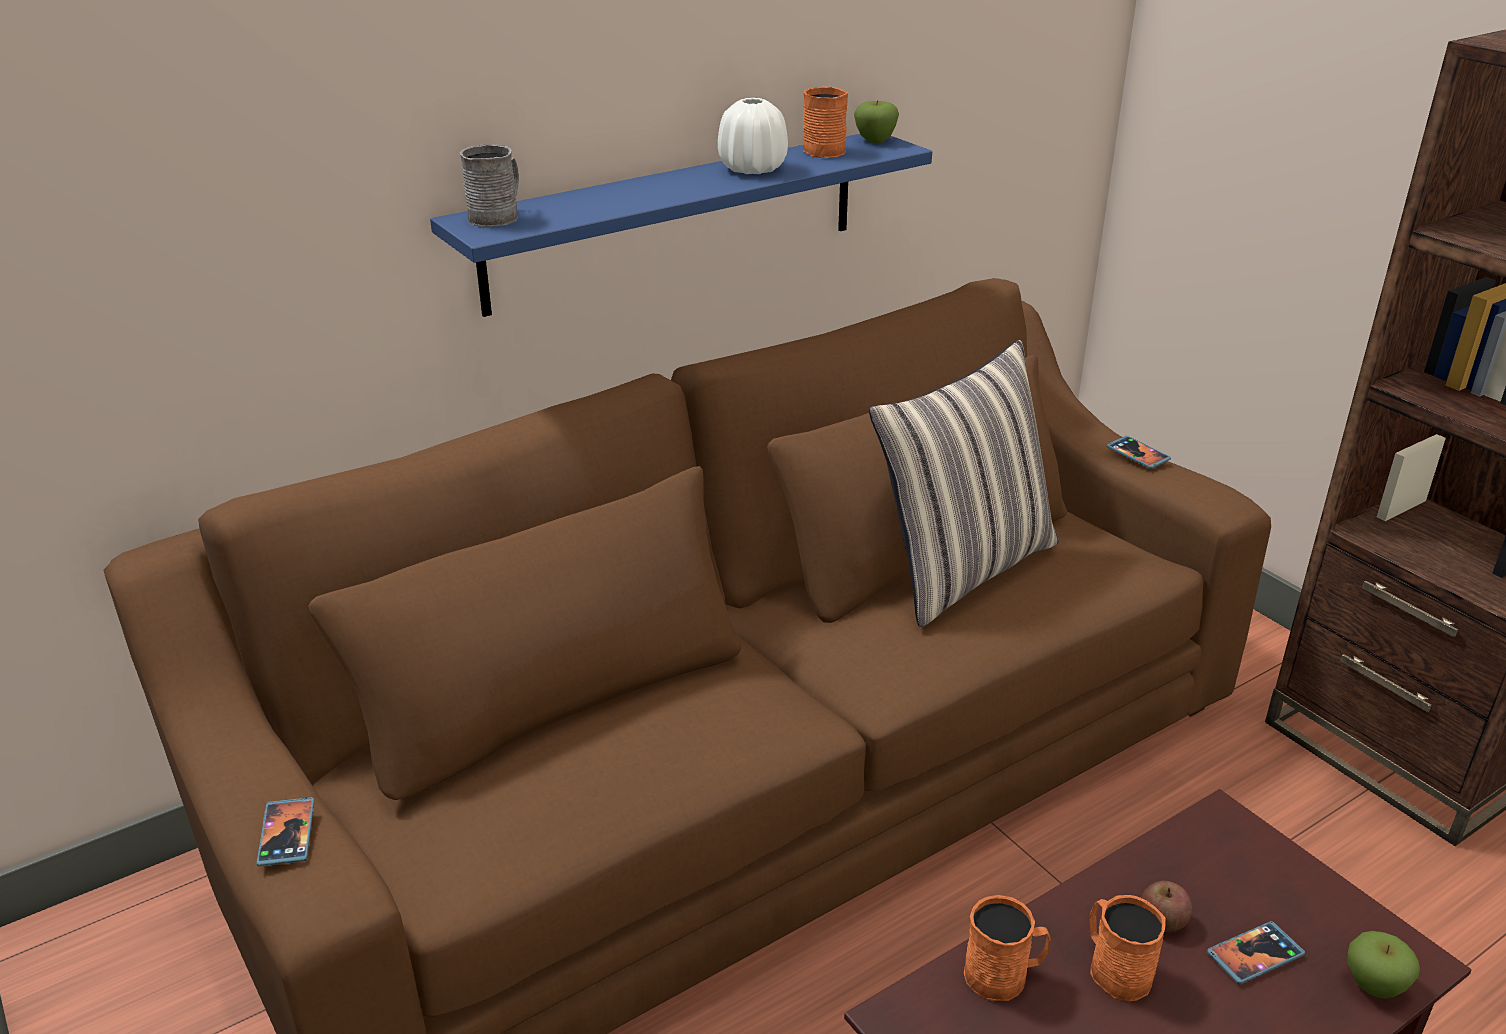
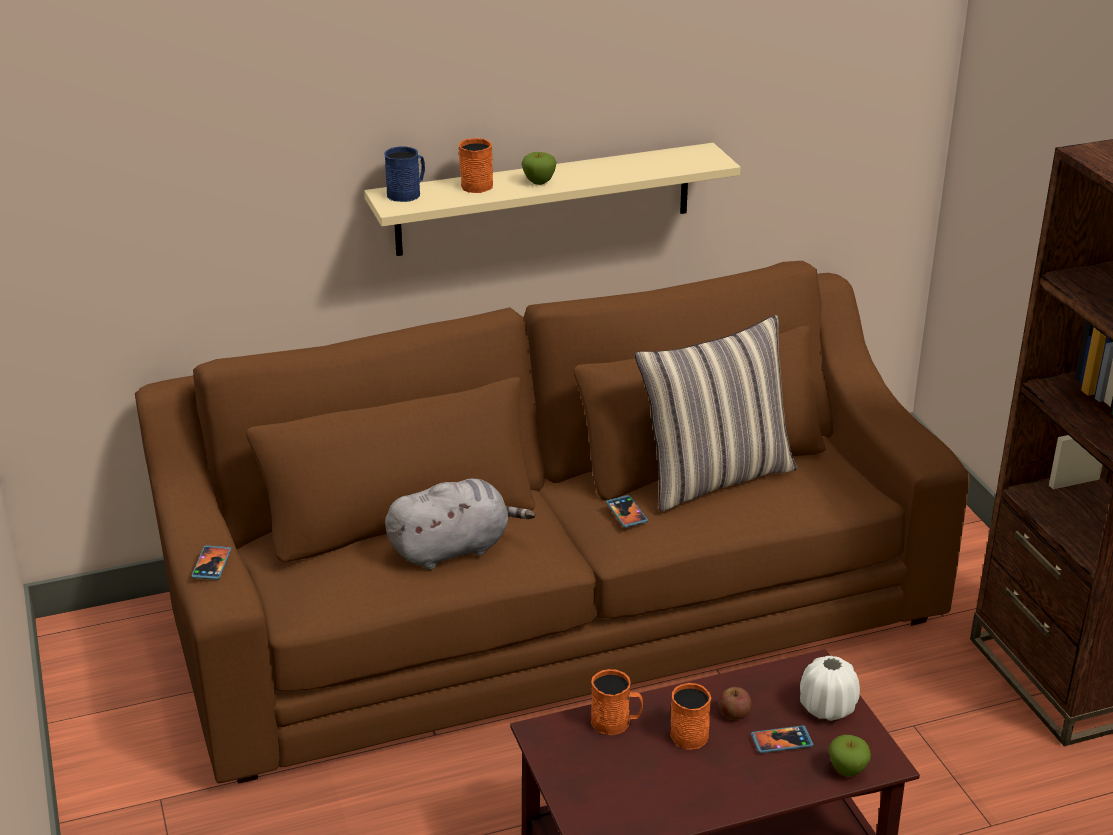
camera: 15 degrees right, 0 degrees up
(498, 216) = (407, 193): grey mug -> blue mug
(656, 732) = (454, 548): none -> grey plush toy
(675, 220) = (544, 199): blue shelf -> beige shelf
(752, 169) = (598, 170): white vase -> white vase (827, 707)
(821, 149) = (659, 157): orange mug -> orange mug (476, 184)
(875, 141) = (704, 153): apple -> apple (539, 182)
(1137, 454) = (891, 412): phone -> phone (626, 513)

